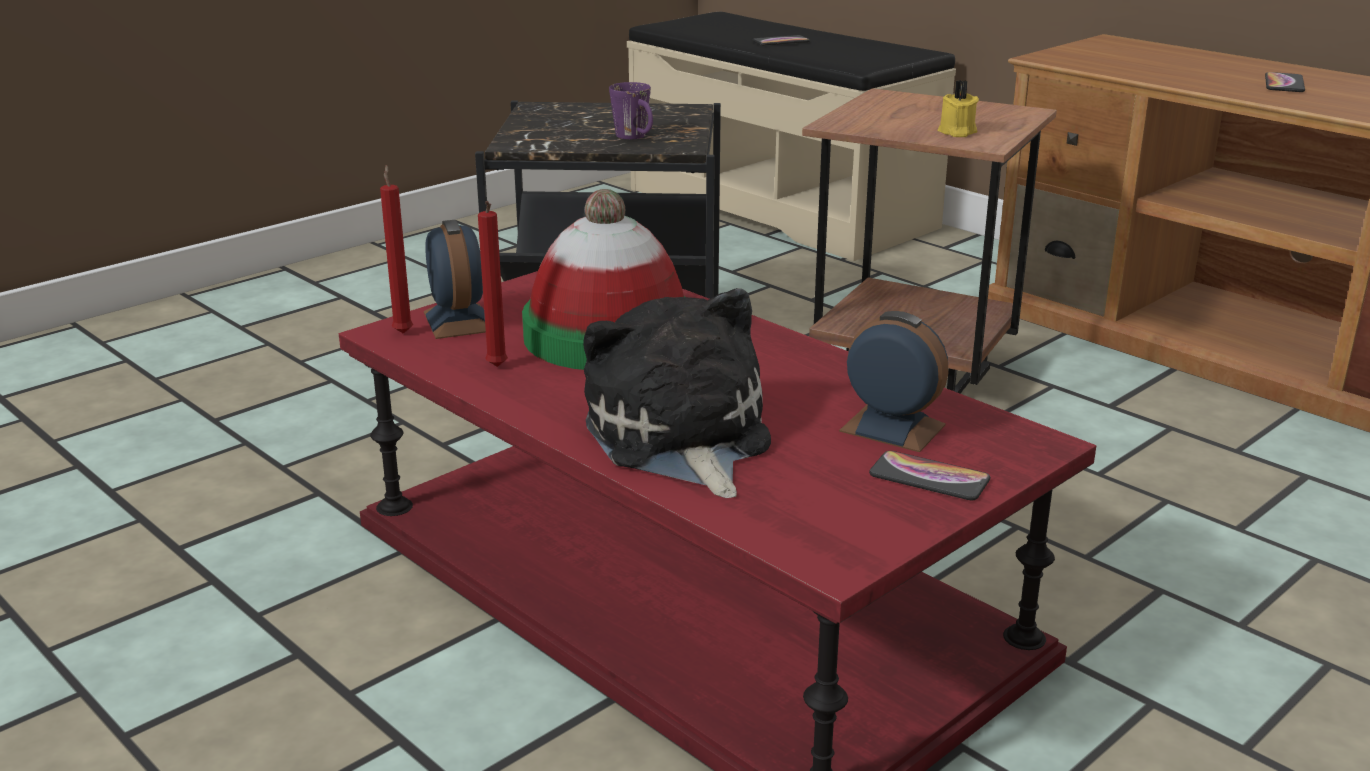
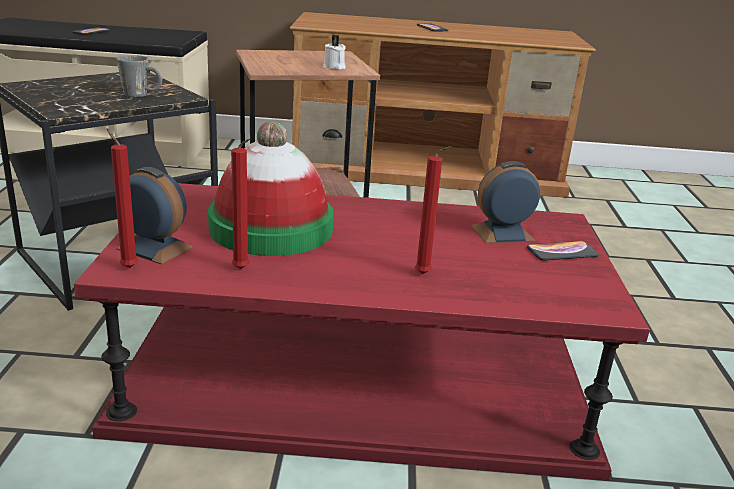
camera: 45 degrees left, 0 degrees up
(636, 137) = (142, 95): purple mug -> grey mug
(679, 438) = (425, 274): plush toy -> red candle
(956, 132) = (334, 67): yellow candle -> white candle

